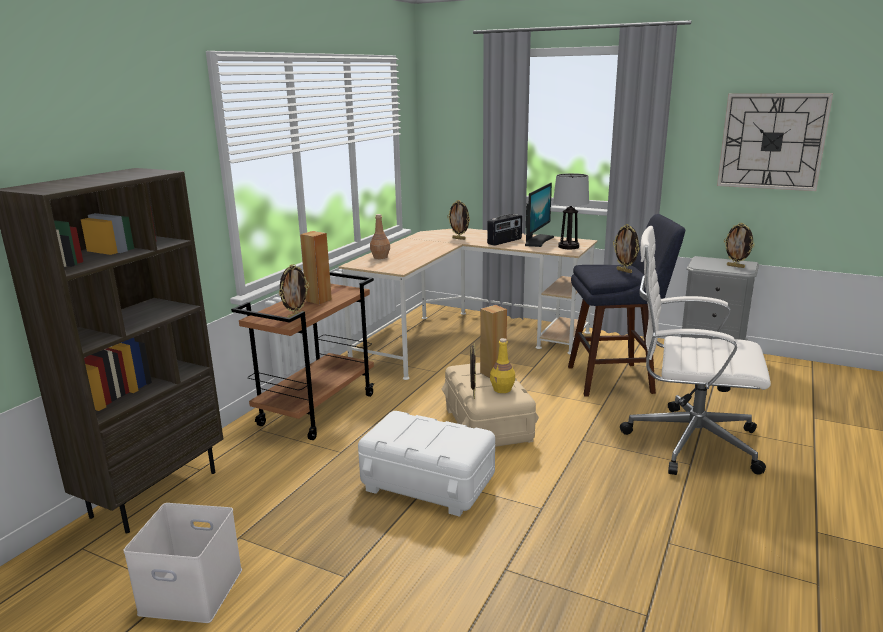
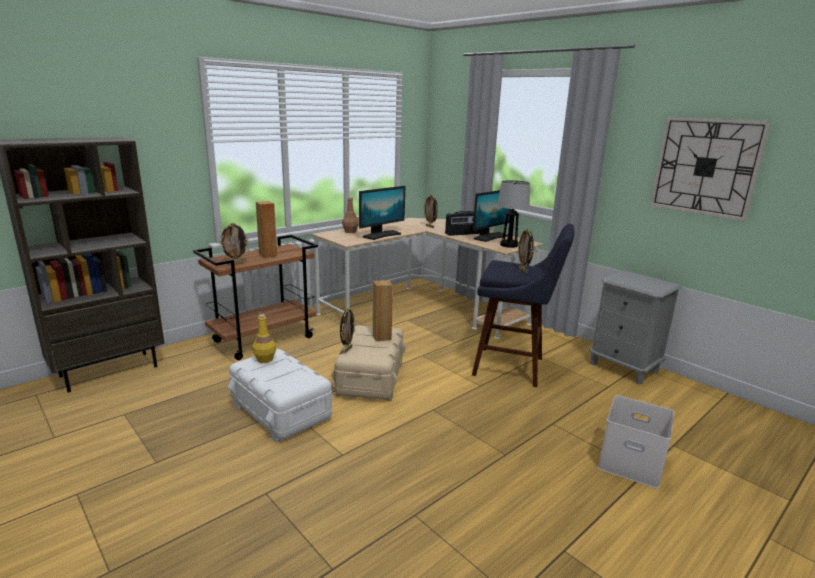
camera: 20 degrees right, 0 degrees up
(194, 590) = (63, 441): white storage box -> white storage box (632, 462)
(422, 256) = (381, 235): none -> monitor
(502, 389) = (374, 351): yellow bottle -> yellow bottle (265, 359)
(688, 441) = (524, 434): white office chair -> none
(735, 266) = (651, 285): picture frame -> none

